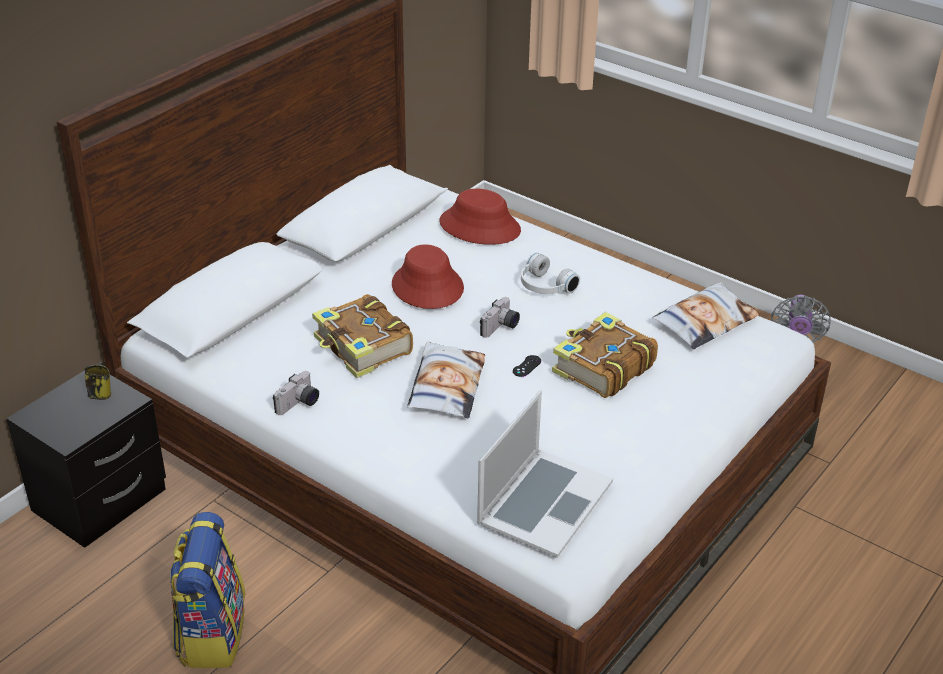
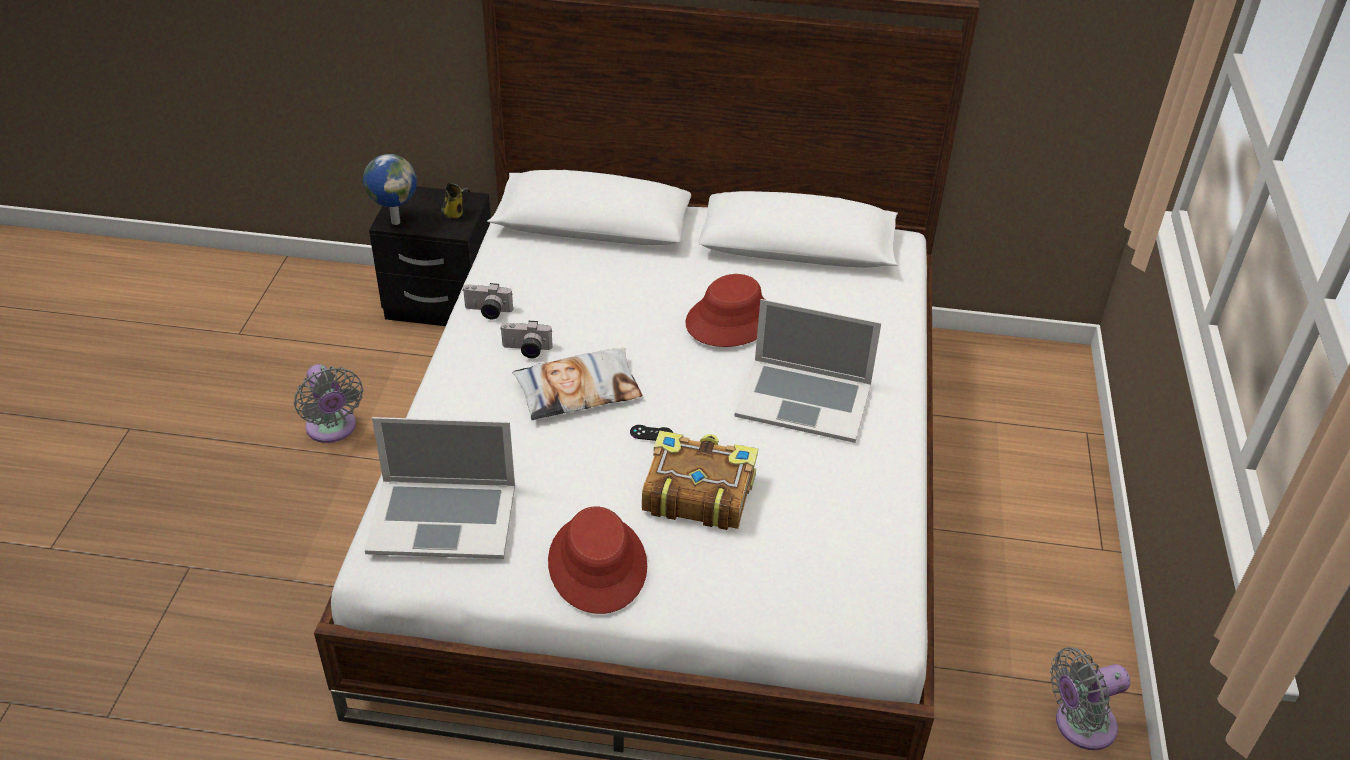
camera: 60 degrees right, 5 degrees up
(72, 435) = (395, 221): none -> globe
(211, 633) = (332, 429): backpack -> grey fan
(362, 347) = (597, 316): book -> none
(480, 226) = (869, 316): red hat -> red hat (598, 564)
(501, 328) = (702, 393): camera -> camera (526, 350)
(544, 286) = (804, 399): white headphones -> laptop
(705, 322) = (856, 552): pillow -> none

